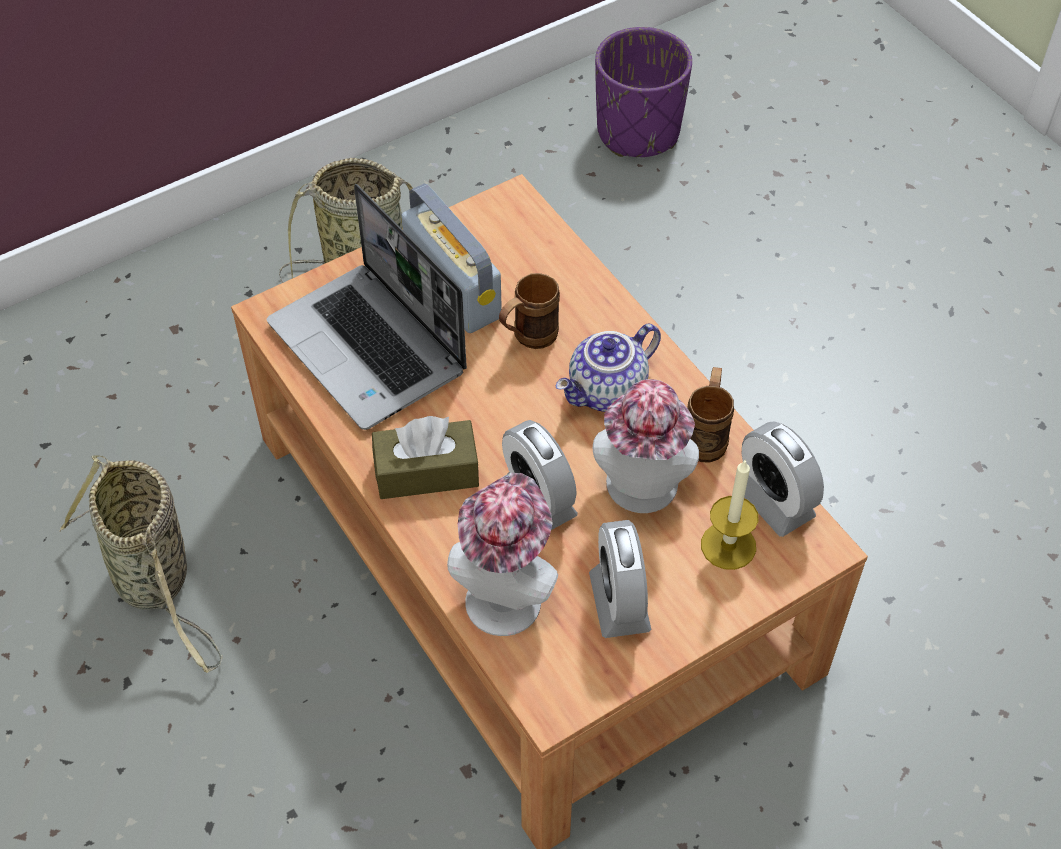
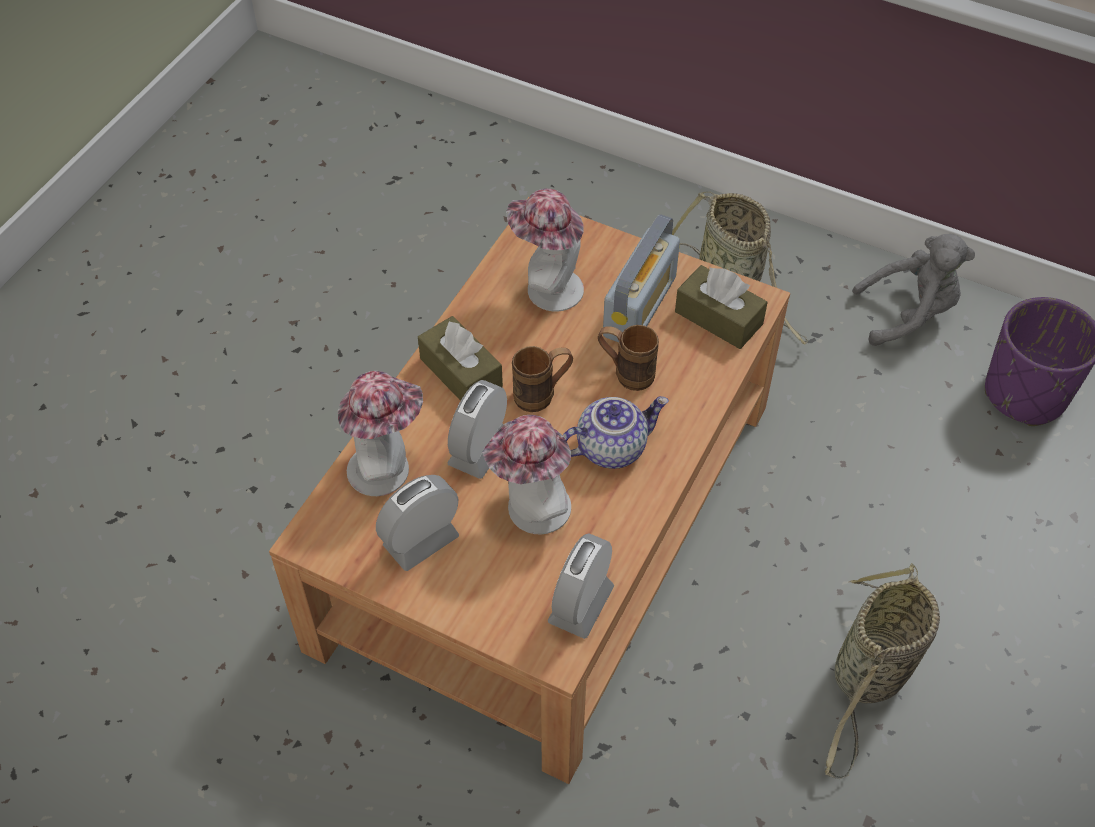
camera: 60 degrees right, 0 degrees up
(156, 581) = (379, 322): basket -> basket (868, 679)
(370, 348) = (547, 288): laptop -> hat
(496, 156) = (909, 314): none -> grey plush toy
(513, 238) = (718, 318): none -> brown tissue box
(608, 392) = (611, 447): teapot -> teapot turned 135 degrees clockwise
(707, 435) = (616, 530): brown mug -> brown mug (542, 395)
(728, 545) = (517, 590): candle -> none

